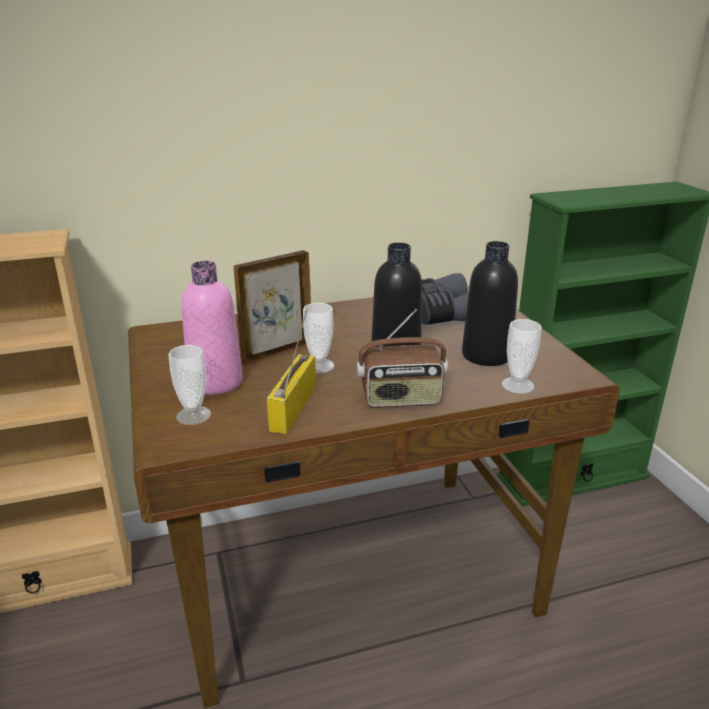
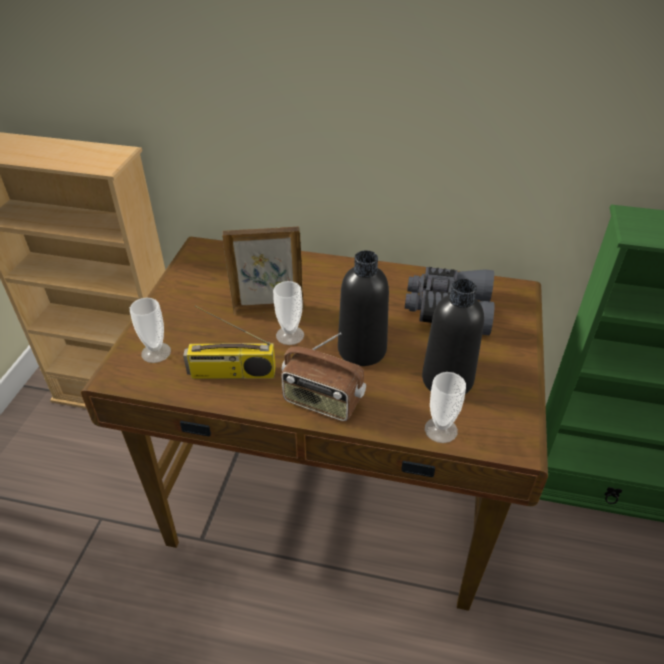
camera: 30 degrees right, 15 degrees up
(215, 382) = (198, 323): pink bottle -> none
(293, 406) = (231, 373): radio -> radio turned 135 degrees counterclockwise

